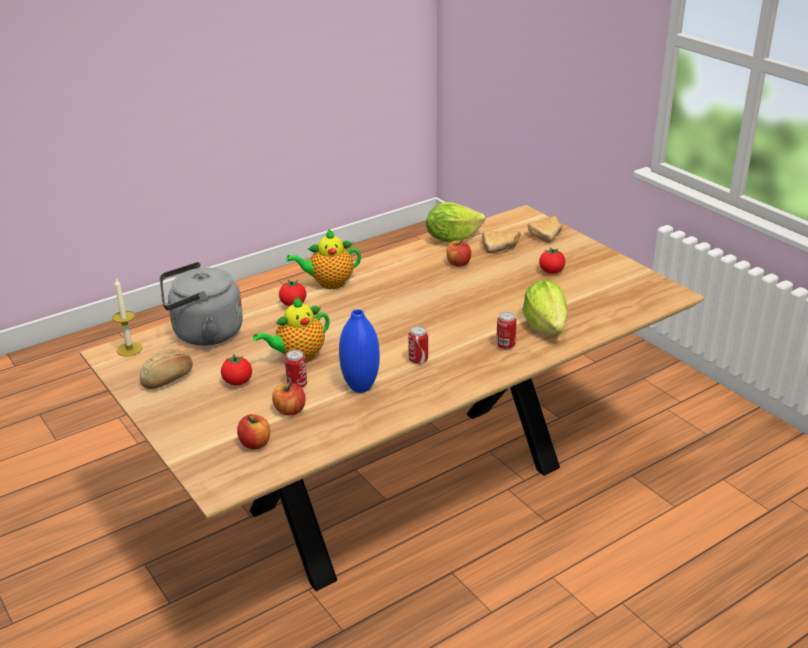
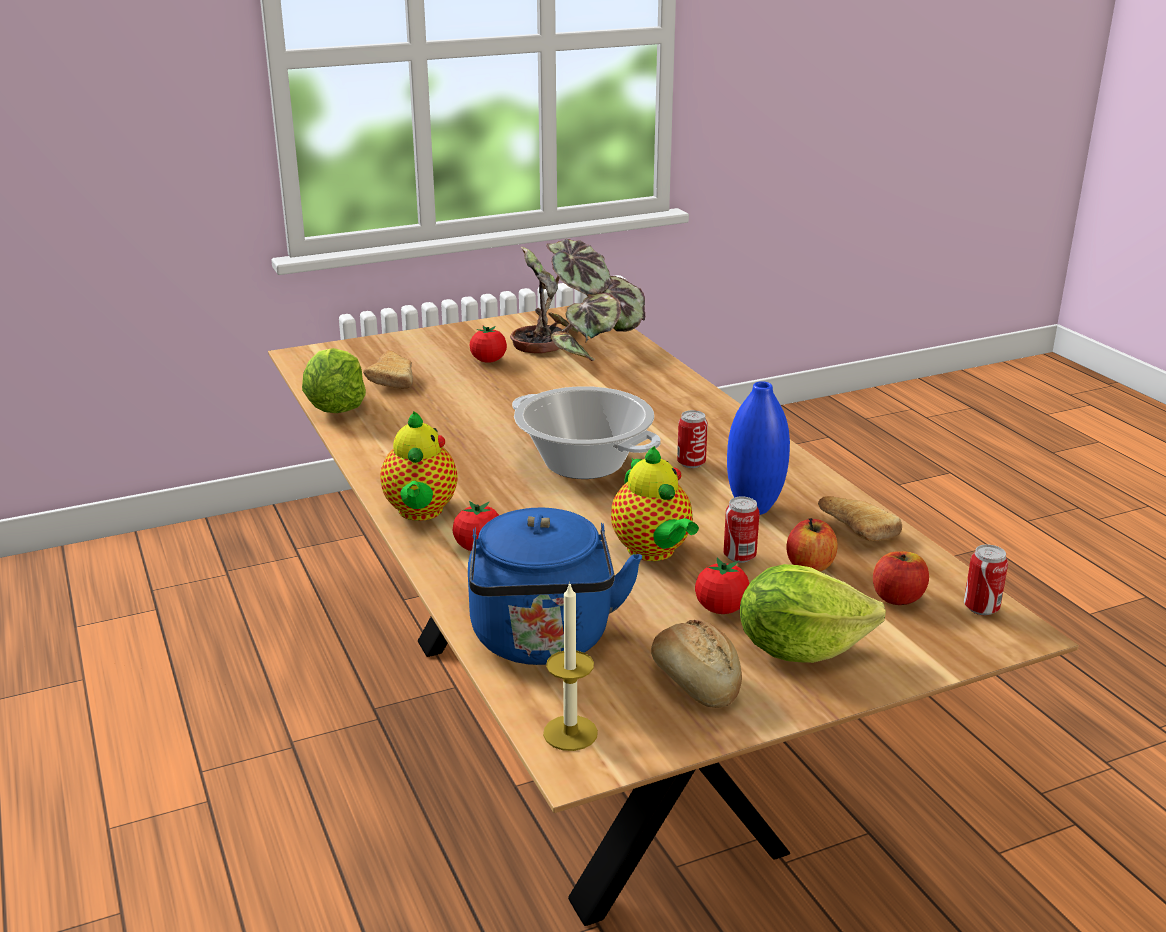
camera: 80 degrees left, 5 degrees down
(203, 334) = (543, 642): grey kettle -> blue kettle
(405, 323) = (584, 463): none -> cooking pot
(458, 263) = (422, 411): apple -> none
(505, 345) = (670, 408): can -> can (981, 608)
(545, 326) = (630, 381): lettuce -> lettuce (799, 648)
(547, 234) = (376, 349): bread -> bread (854, 530)
(605, 299) = (577, 343): none -> potted plant

